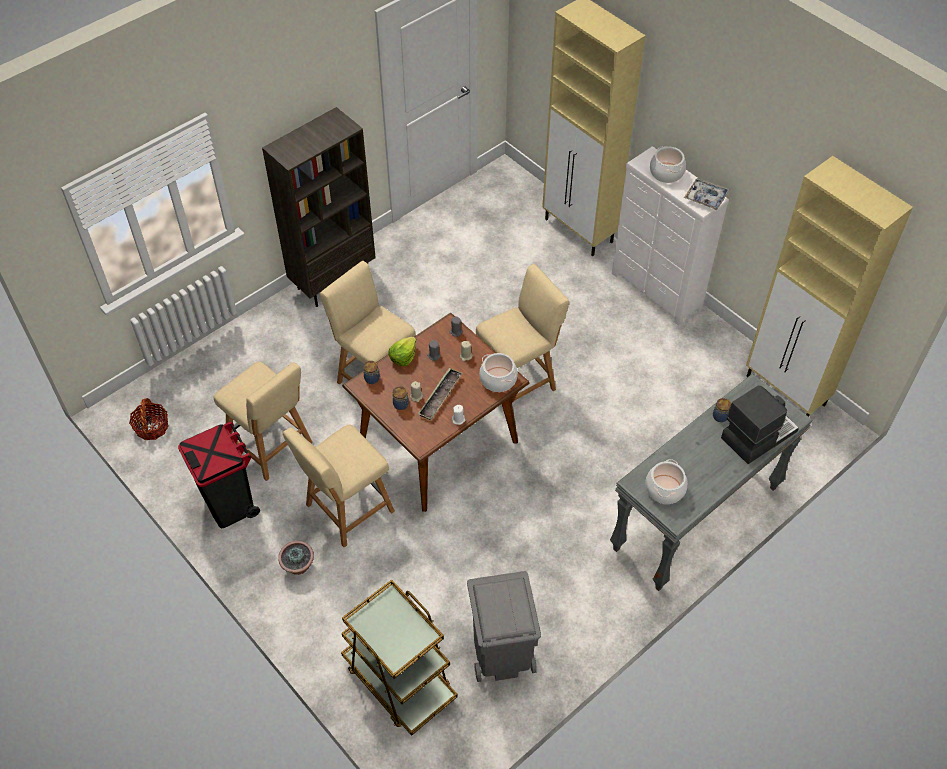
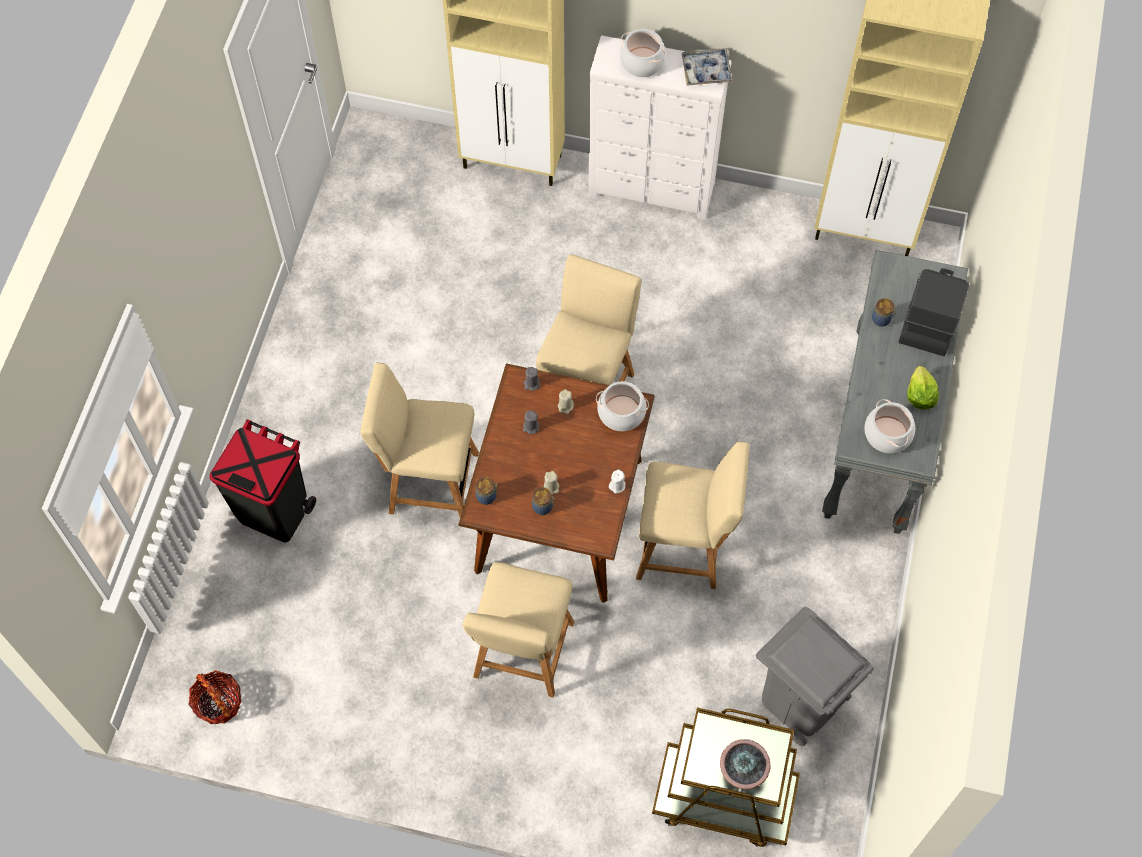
camera: 35 degrees left, 10 degrees up
(230, 503) = (387, 731): black trash can -> black trash can (274, 512)
(272, 447) = (379, 636): beige chair -> beige chair (685, 548)
(298, 566) = (523, 750): potted plant -> potted plant (742, 772)
(333, 280) = (279, 389): brown bookcase -> none
(403, 357) = (498, 449): lettuce -> lettuce (920, 395)
(440, 396) = (576, 471): tray -> none

